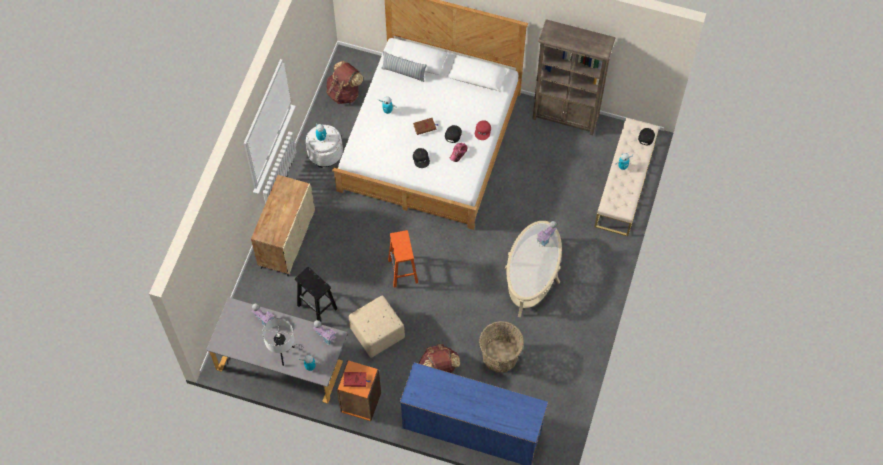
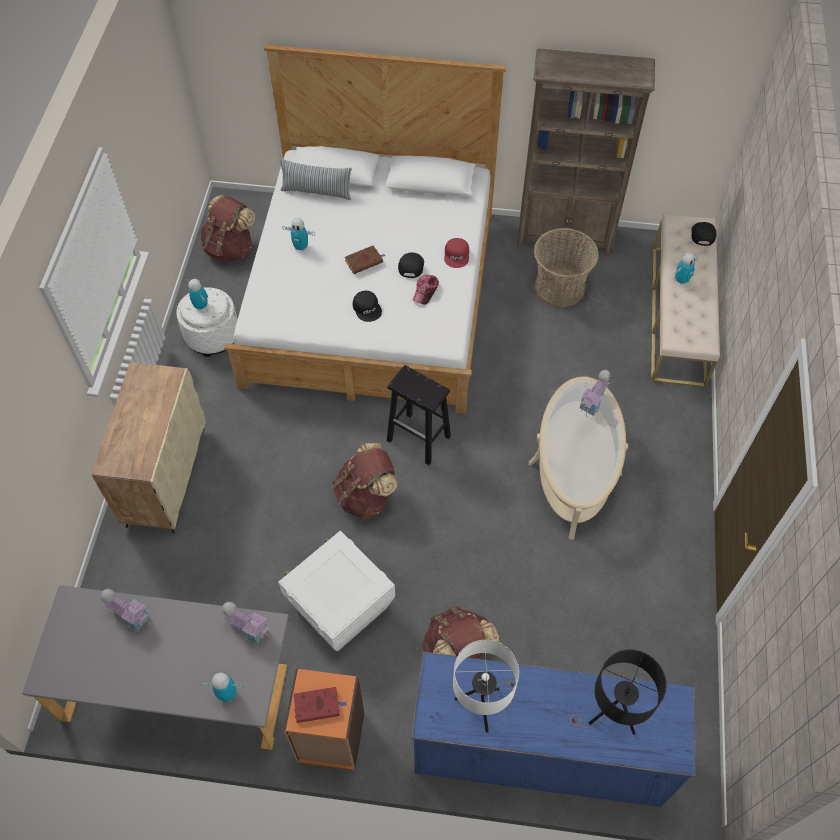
camera: 10 degrees left, 5 degrees down
(284, 353) = (174, 674): white table lamp -> white table lamp (482, 705)
(317, 307) = (231, 578): black stool -> black stool (419, 439)
(377, 334) = (339, 607): beige ottoman -> white storage box
(403, 272) = (366, 496): orange stool -> brown backpack
(500, 356) = (556, 610): basket -> basket (559, 287)
(501, 408) = (610, 716): none -> black table lamp

